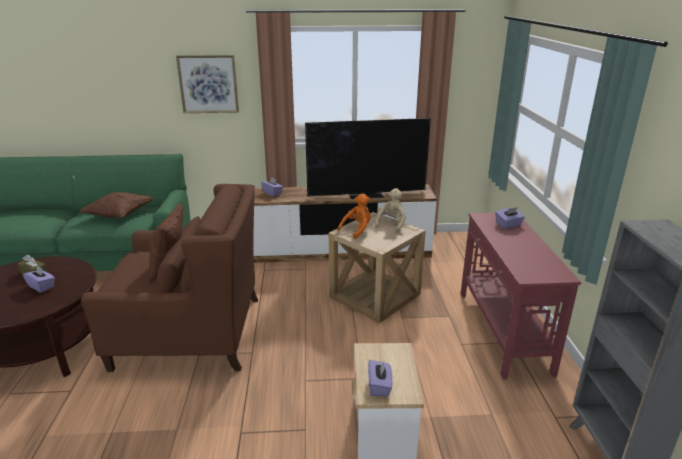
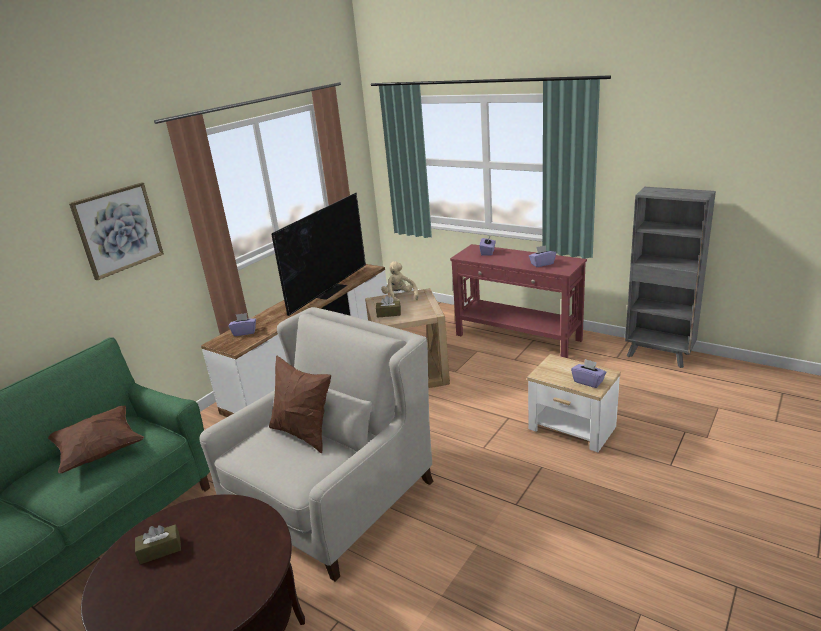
camera: 50 degrees left, 0 degrees up
(42, 286) = (210, 545): purple tissue box -> purple tissue box (542, 264)
(189, 332) = (333, 500): brown armchair -> white armchair
(357, 230) = (388, 313): orange plush toy -> brown tissue box

